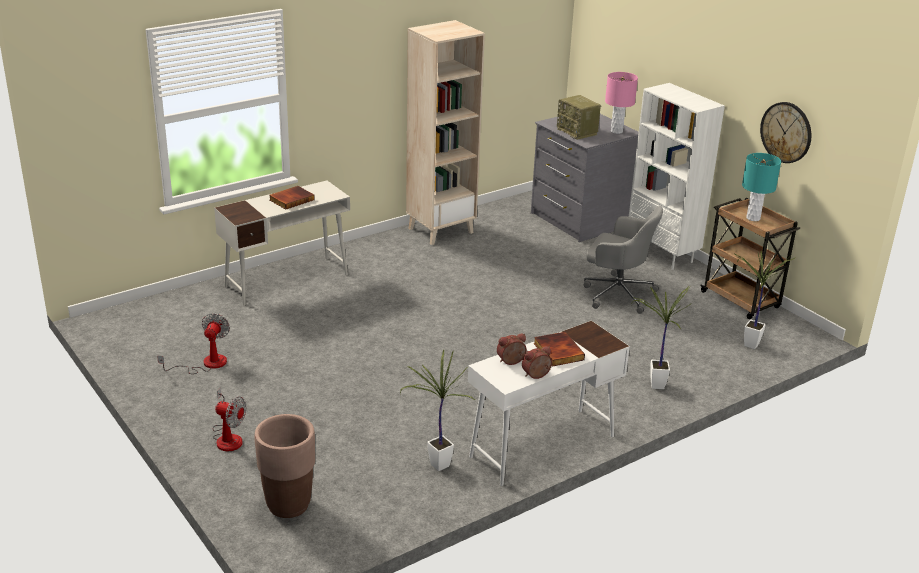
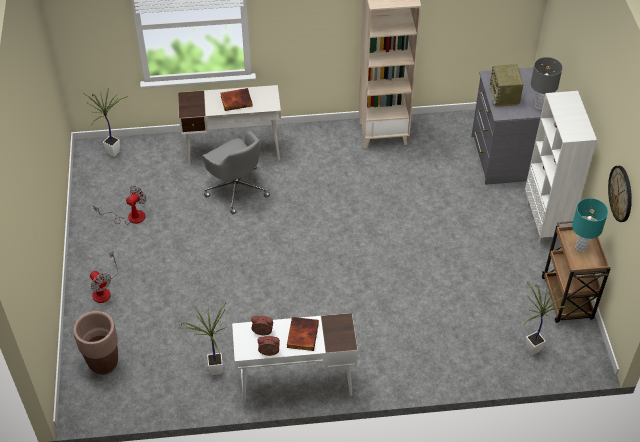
camera: 30 degrees right, 20 degrees up
(616, 131) = (539, 105): pink table lamp -> grey table lamp
(617, 293) = (469, 253): grey office chair -> grey office chair (236, 188)
(653, 384) = (421, 358): potted plant -> potted plant (112, 151)

